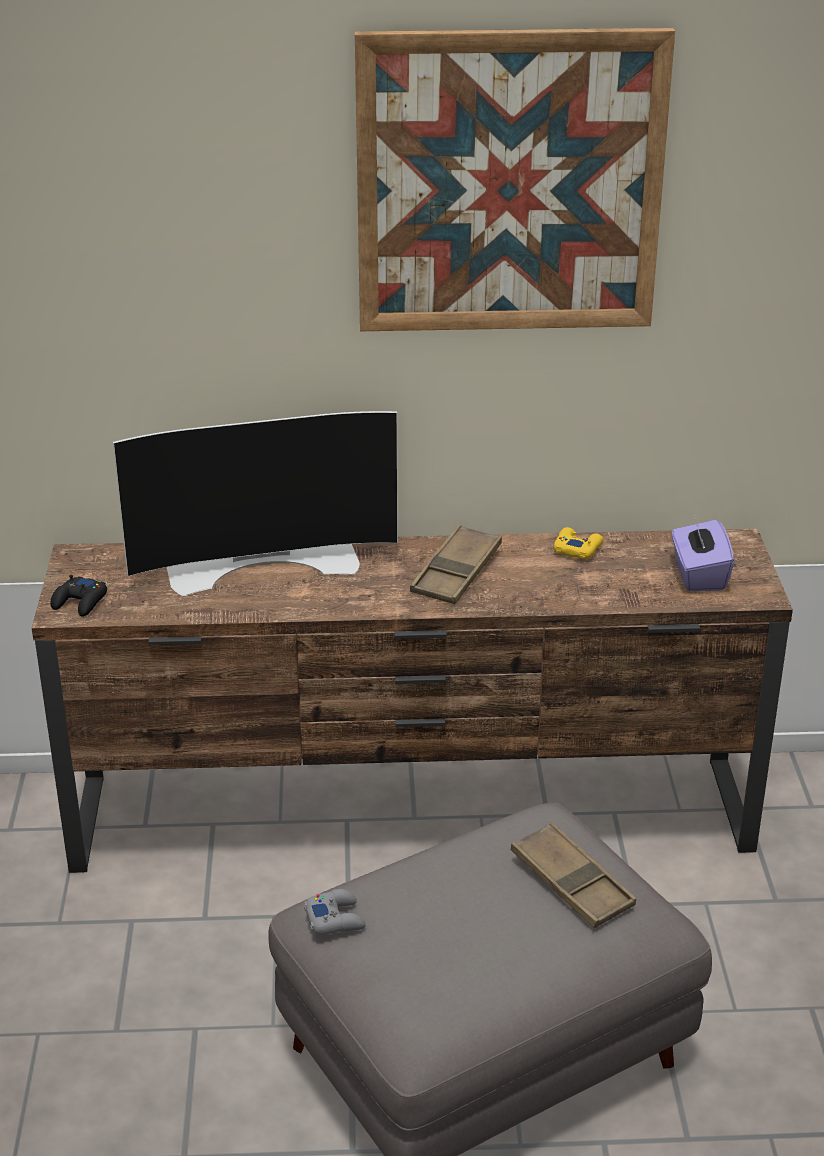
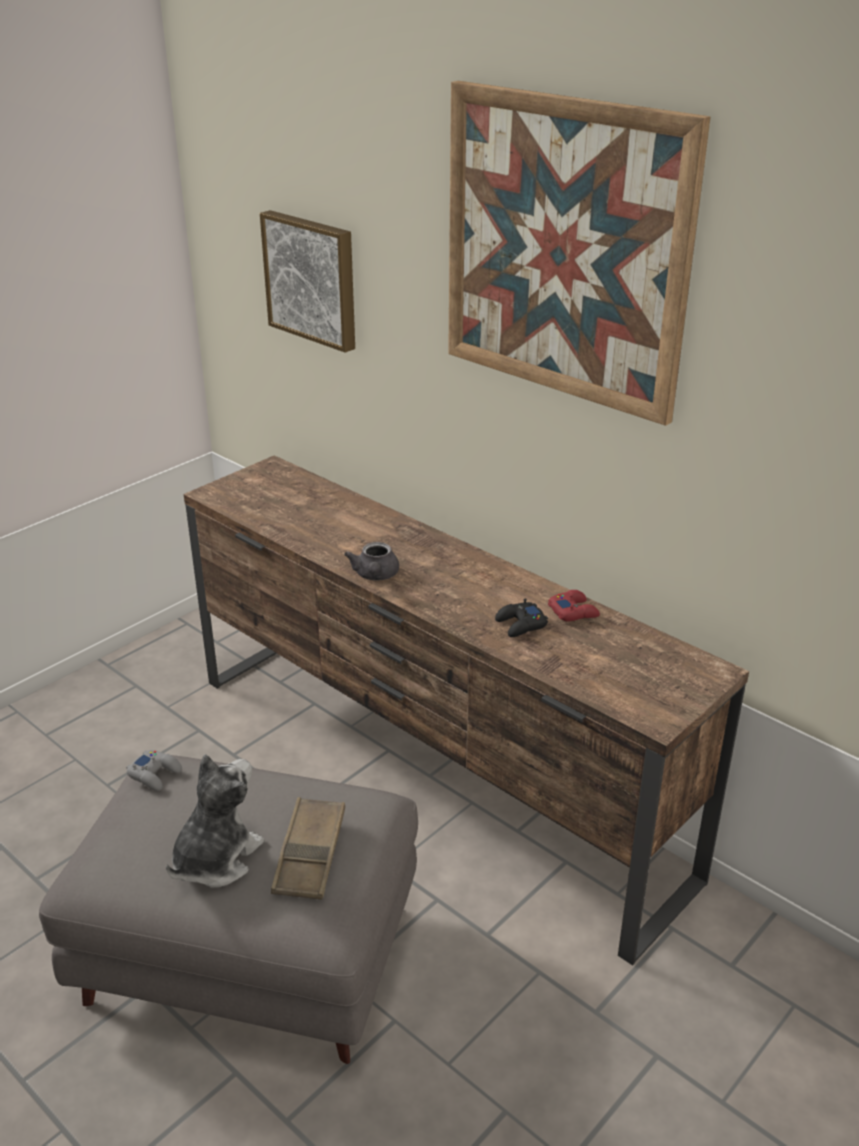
camera: 45 degrees right, 0 degrees up
(80, 602) = (228, 492): black game controller -> black game controller (521, 625)
(115, 299) = (312, 279): none -> picture
(264, 562) = (359, 518): television -> none
(373, 604) = (375, 576): none -> grey teapot
(456, 572) = (461, 584): brown tray -> none
(506, 938) = (215, 858): none -> plush toy
(577, 549) = (573, 611): yellow game controller -> red game controller
(698, 575) = (633, 678): purple tissue box -> none

